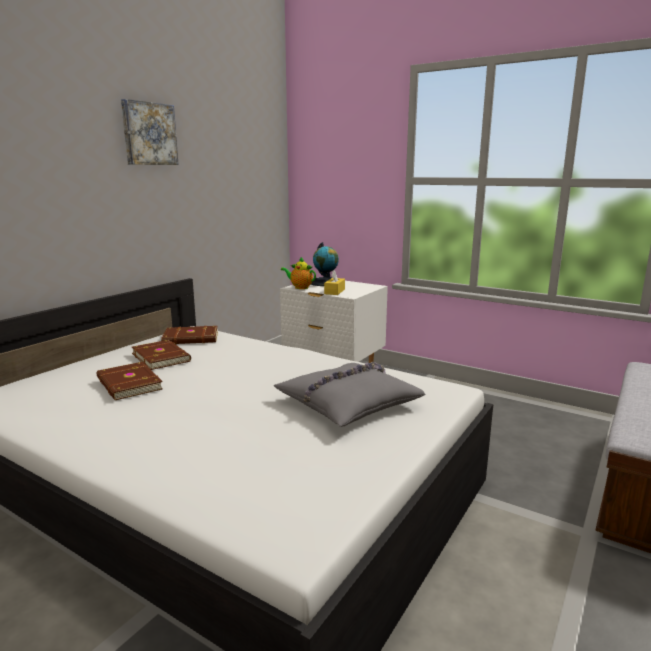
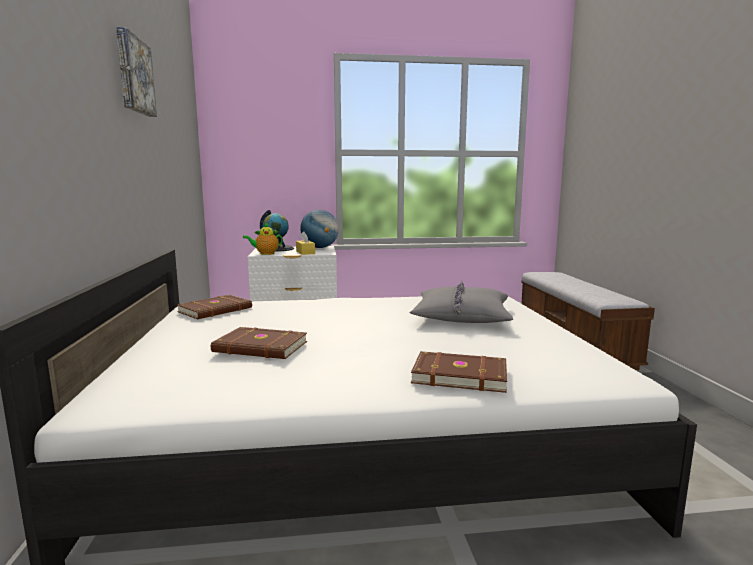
camera: 40 degrees left, 5 degrees down
(162, 357) = (228, 326): brown book -> brown book (459, 375)
(366, 286) = (320, 247): none -> globe

